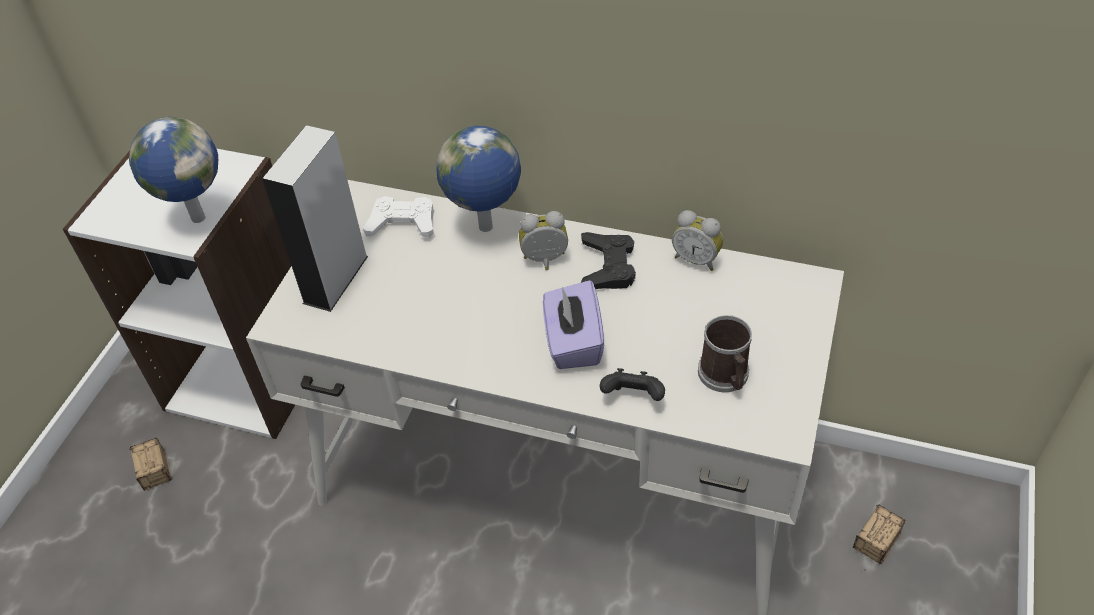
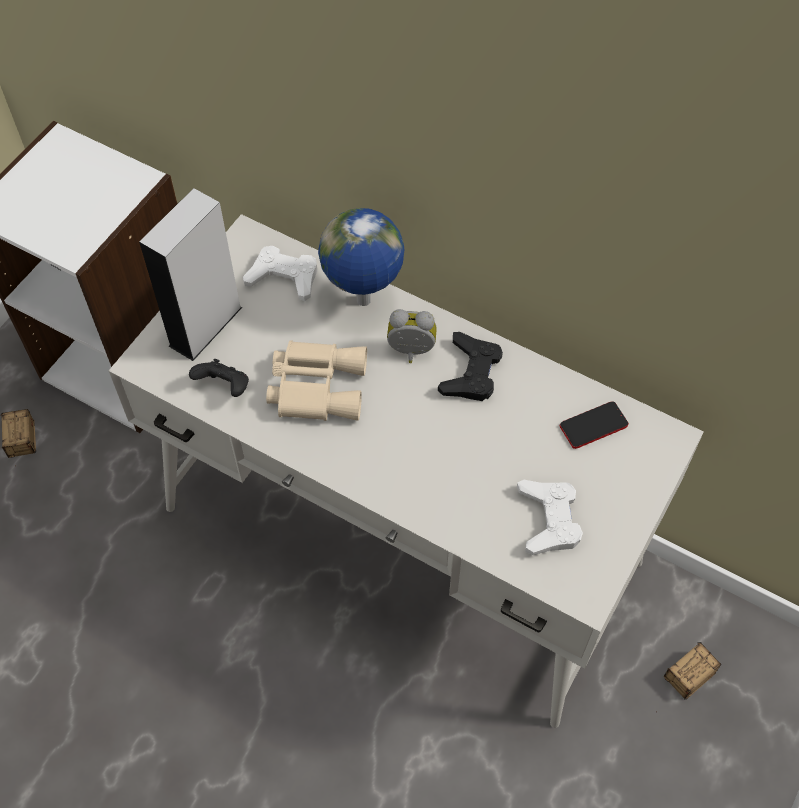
camera: 10 degrees right, 10 degrees up
(197, 217) = (87, 230): globe -> none
(460, 307) = (316, 385): none -> beige binoculars
(573, 342) = (413, 448): purple tissue box -> none
(633, 397) = (454, 520): black game controller -> black game controller (224, 387)
(696, 259) = (560, 384): alarm clock -> none
(725, 376) = (548, 519): mug -> white game controller
(740, 287) = (593, 426): none -> phone

